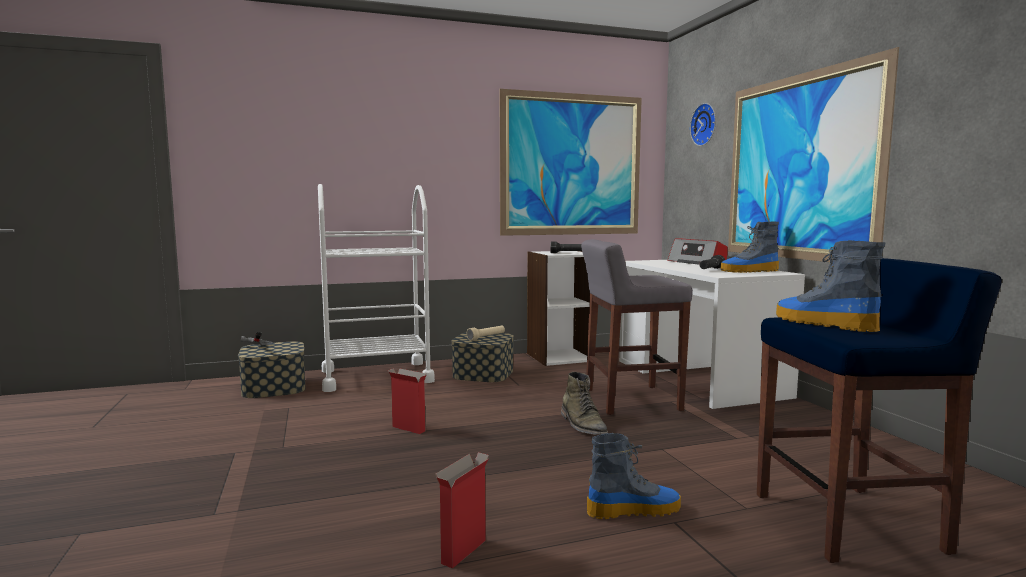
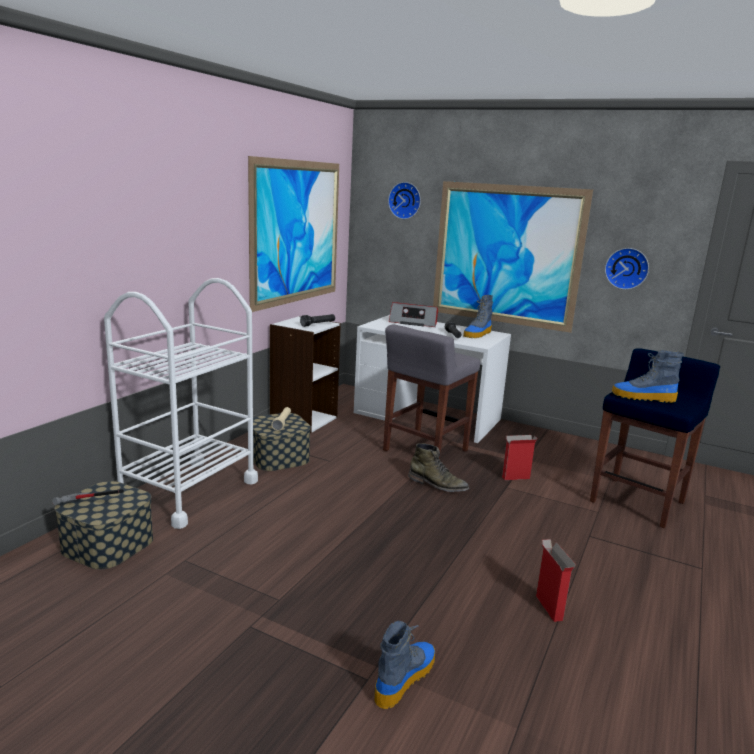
camera: 45 degrees left, 10 degrees up
(408, 429) = (337, 536): cardboard box -> cardboard box (515, 478)
(634, 510) = (564, 537): boot -> boot (404, 678)
(955, 155) = (627, 268): none -> wall clock

